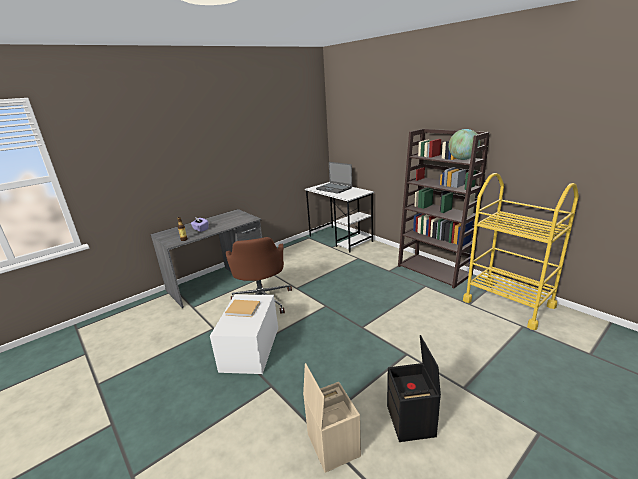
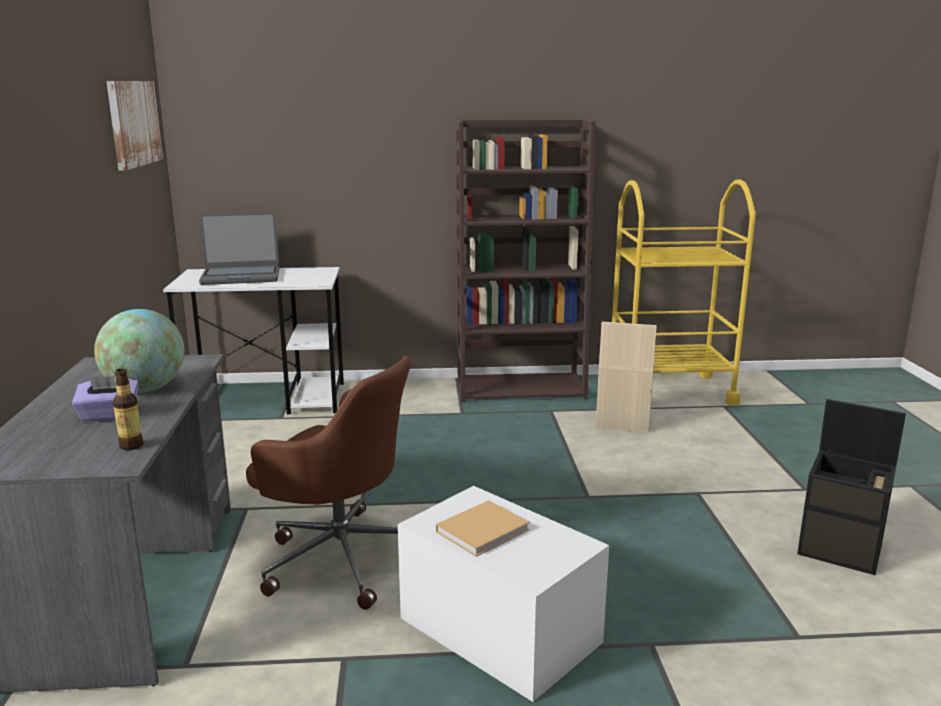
camera: 55 degrees left, 5 degrees down
(297, 127) = (133, 123): none -> picture
(332, 444) = (846, 632): beige storage box -> beige storage box (621, 421)
(462, 159) = (559, 167): globe -> globe (145, 389)

